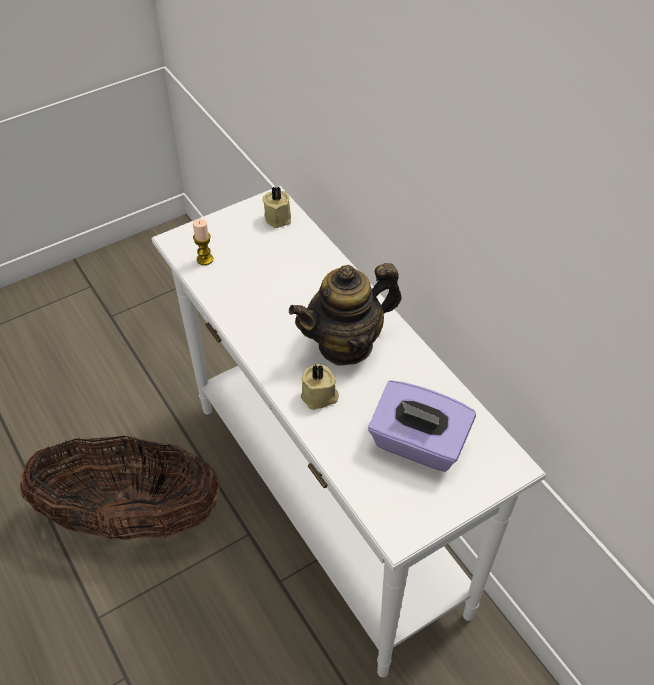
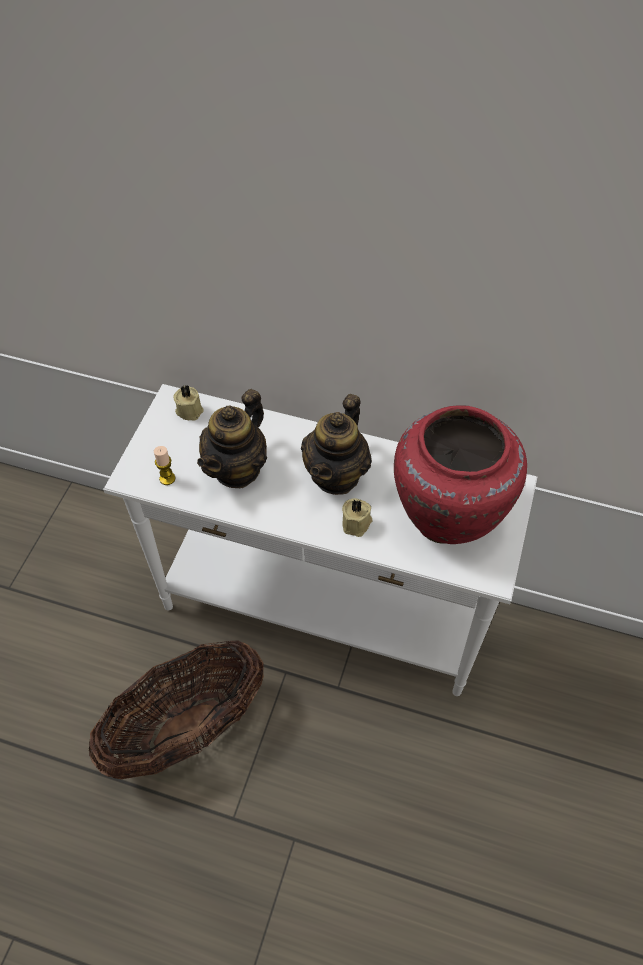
camera: 40 degrees left, 5 degrees up
(267, 286) = (237, 468): none -> teapot
(418, 444) = (449, 511): purple tissue box -> red vase

